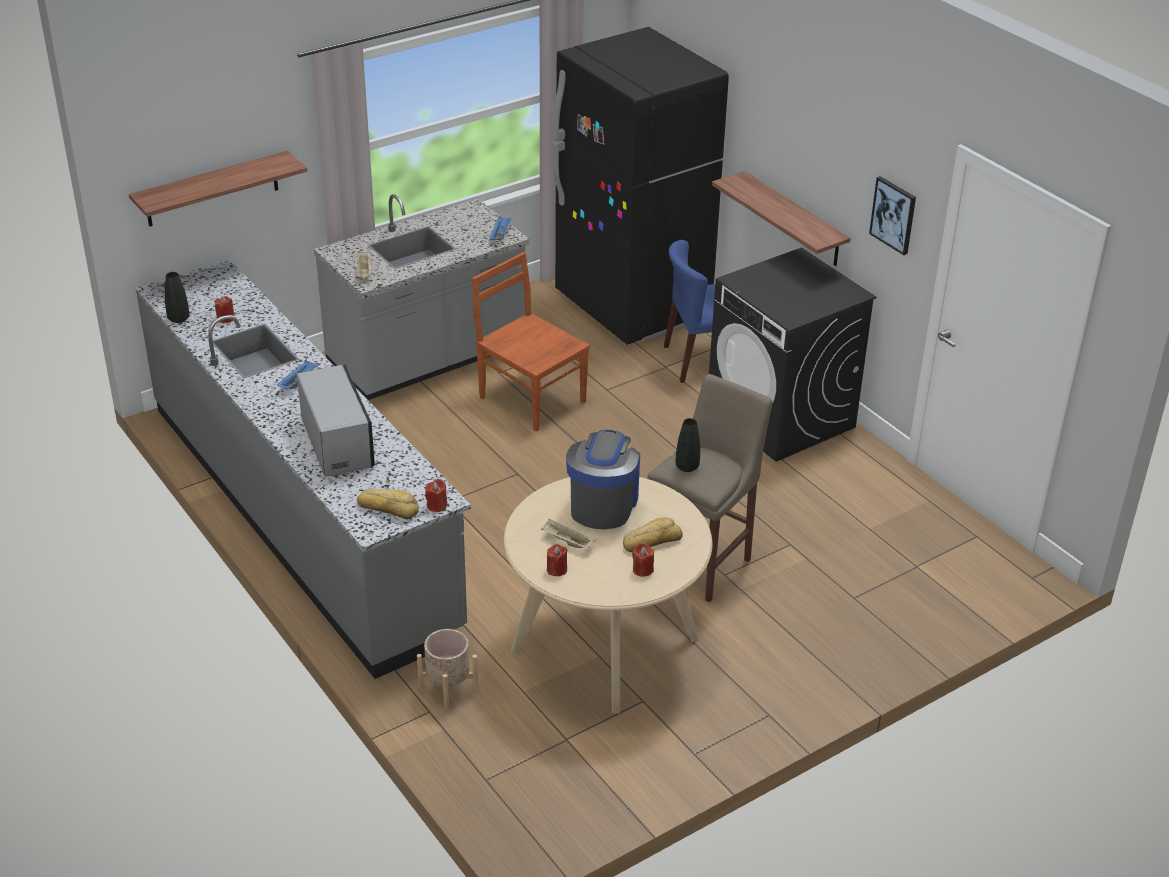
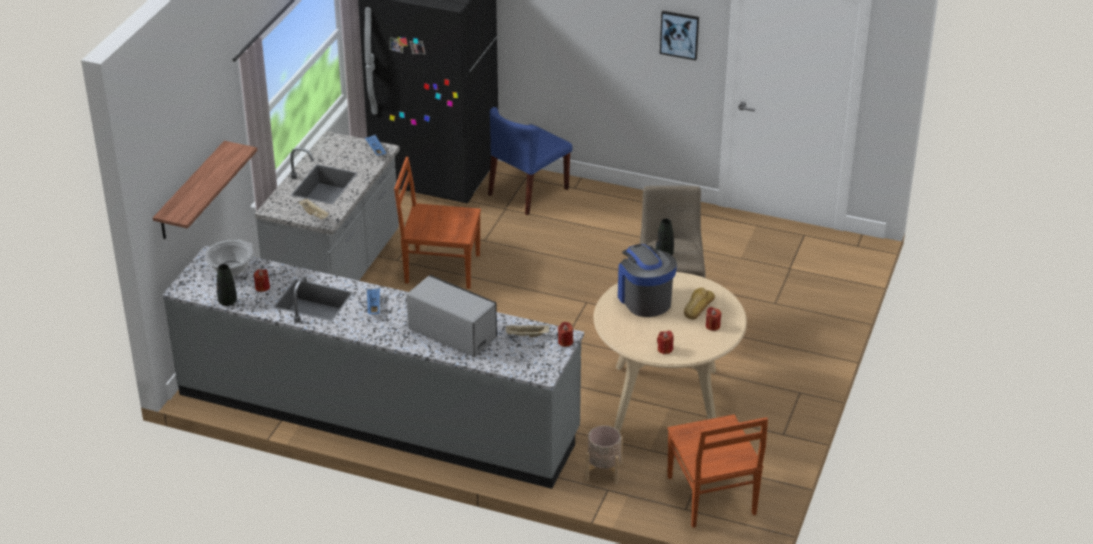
camera: 35 degrees left, 0 degrees up
(222, 290) = (231, 269): none -> cooking pot
(388, 507) = (537, 357): bread -> none
(530, 782) = (712, 497): none -> brown chair
(566, 542) = (651, 331): beige tray -> beige tray (527, 335)
(781, 417) = (615, 211): black washing machine -> none
(794, 220) = (578, 63): shelf -> none

